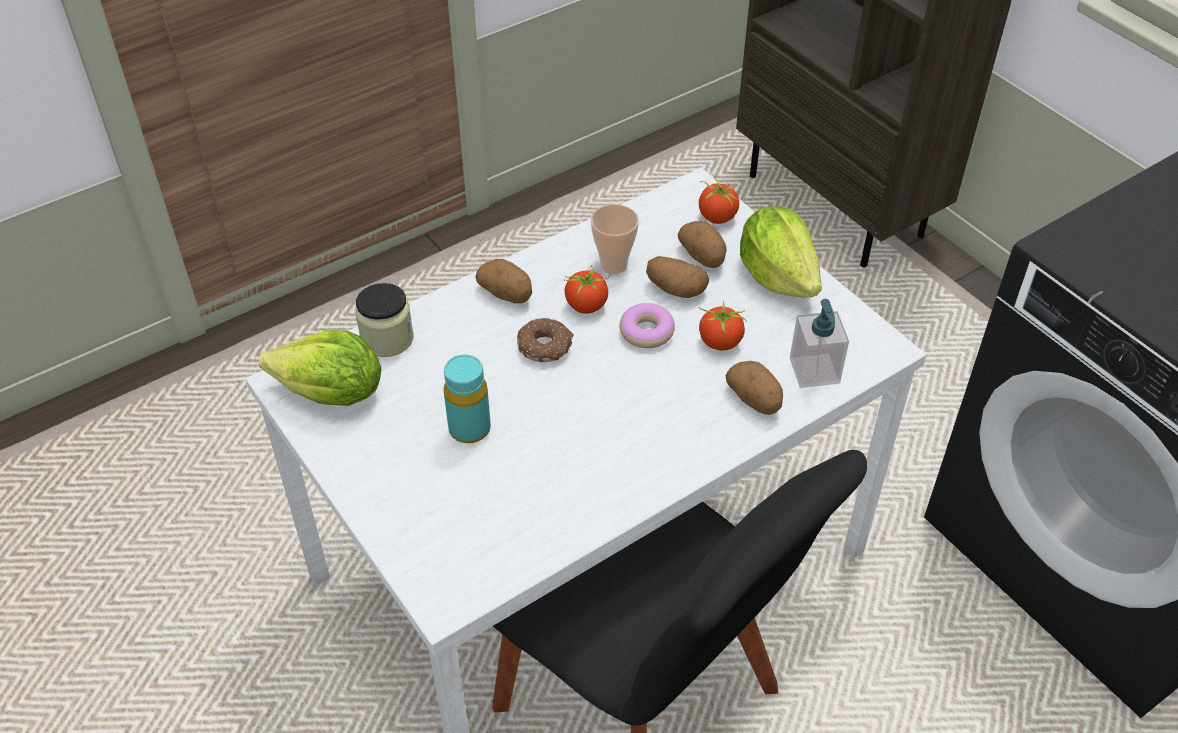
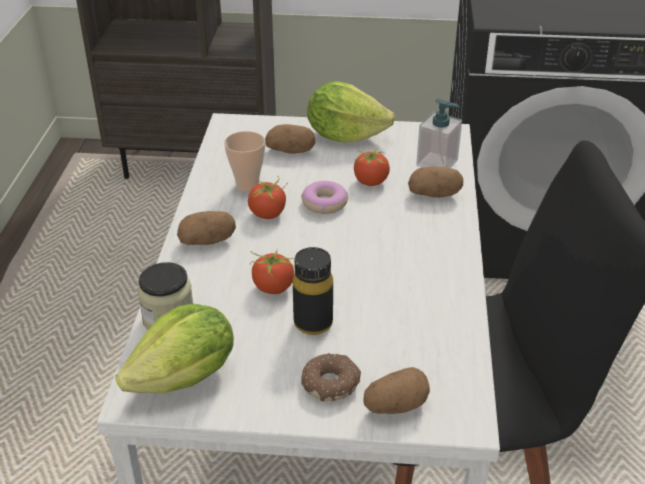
camera: 50 degrees left, 10 degrees down
(469, 429) = (313, 323): turquoise bottle -> black bottle
(545, 346) = (281, 249): donut -> donut (331, 383)
(675, 289) = (303, 174): potato -> potato (395, 406)
(717, 217) = (264, 129): tomato -> tomato (273, 288)

